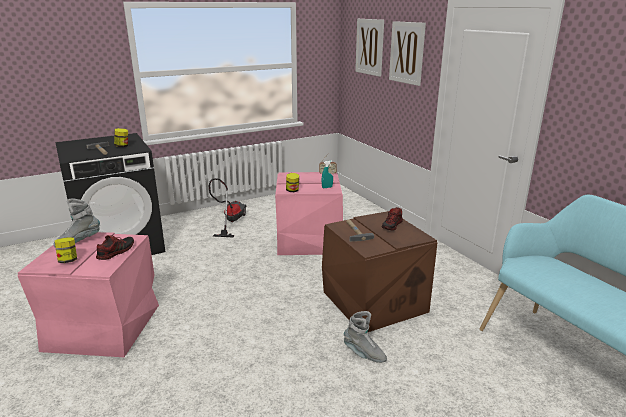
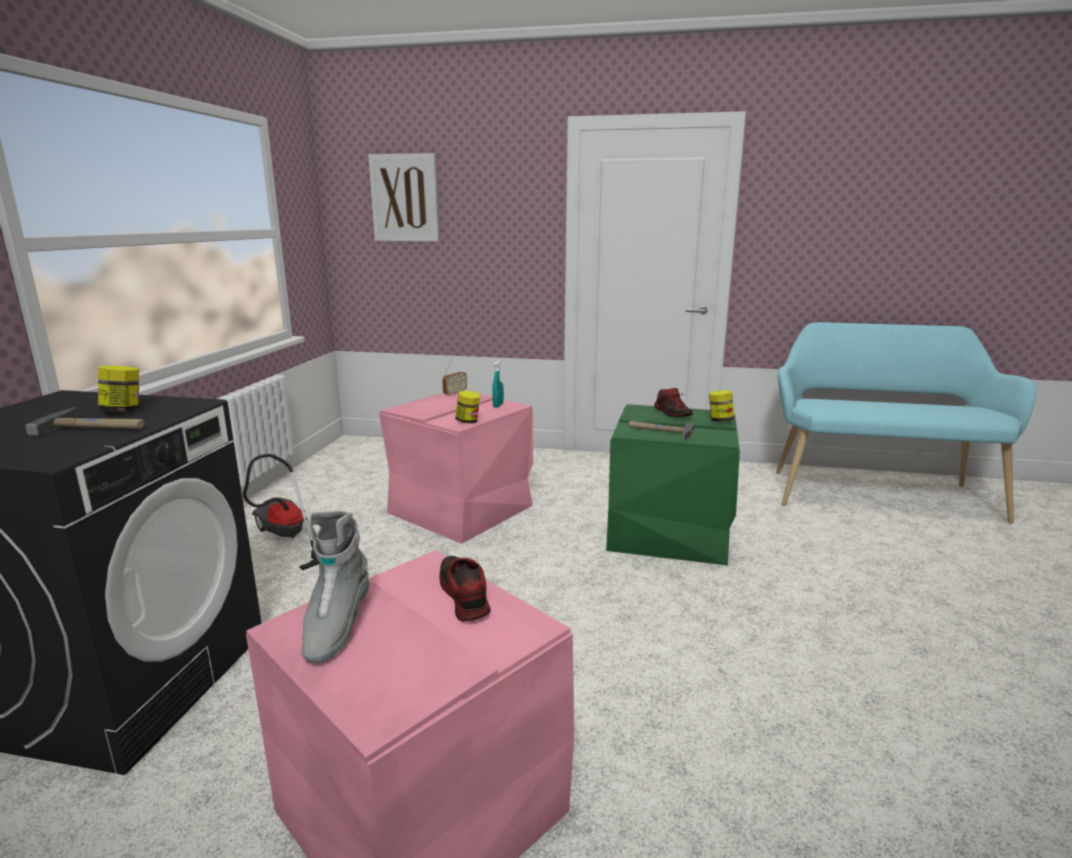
camera: 50 degrees left, 5 degrees down
(68, 260) = (425, 658): jar -> jar (720, 420)
(364, 354) = (770, 580): grey boot -> none
(374, 302) = (670, 532): brown storage box -> green storage box
(407, 53) = (493, 199): picture -> none

